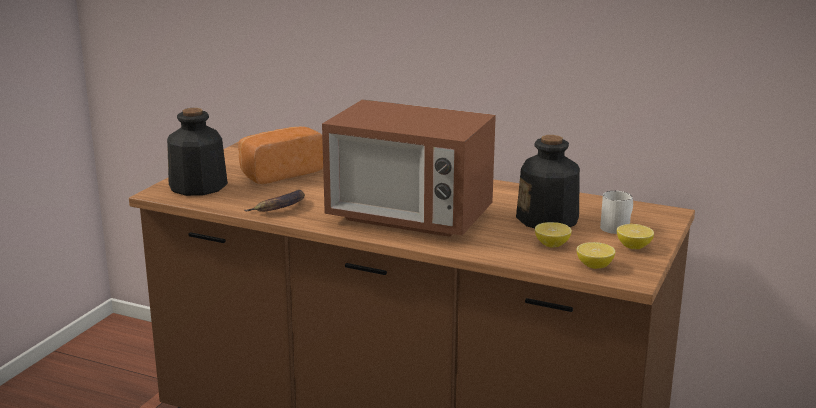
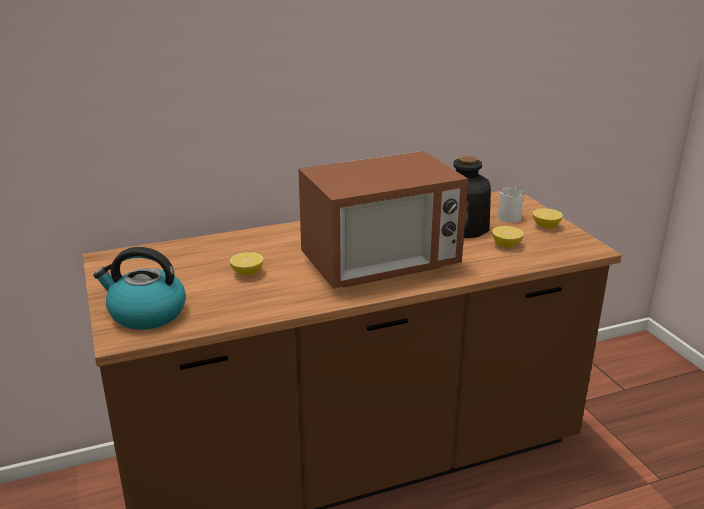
camera: 45 degrees left, 5 degrees up
(198, 186) = (146, 314): bottle -> kettle
(279, 172) = (193, 269): bread -> none
(280, 207) = (267, 300): banana -> none
(594, 266) = (558, 249): lemon -> lemon (247, 273)

